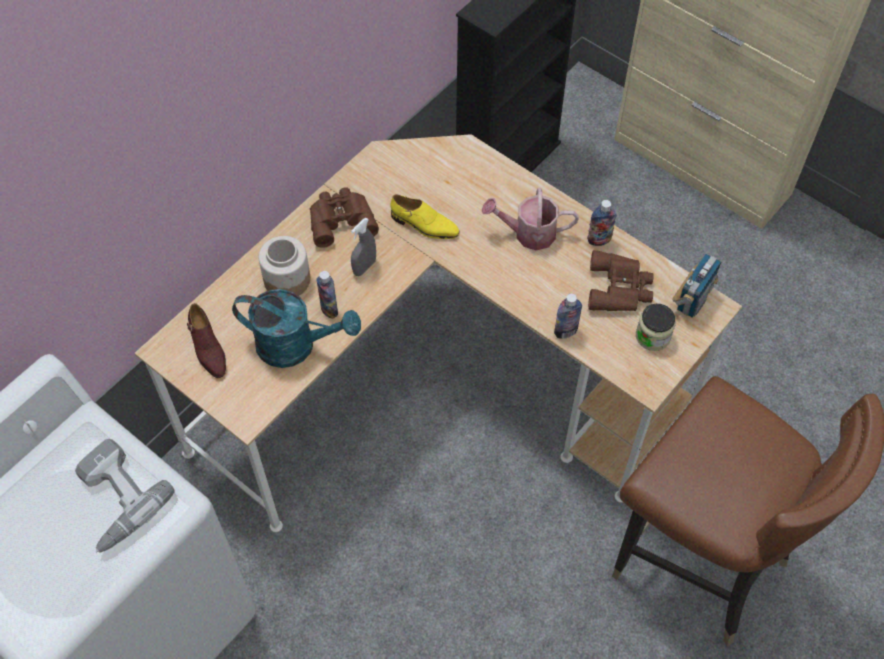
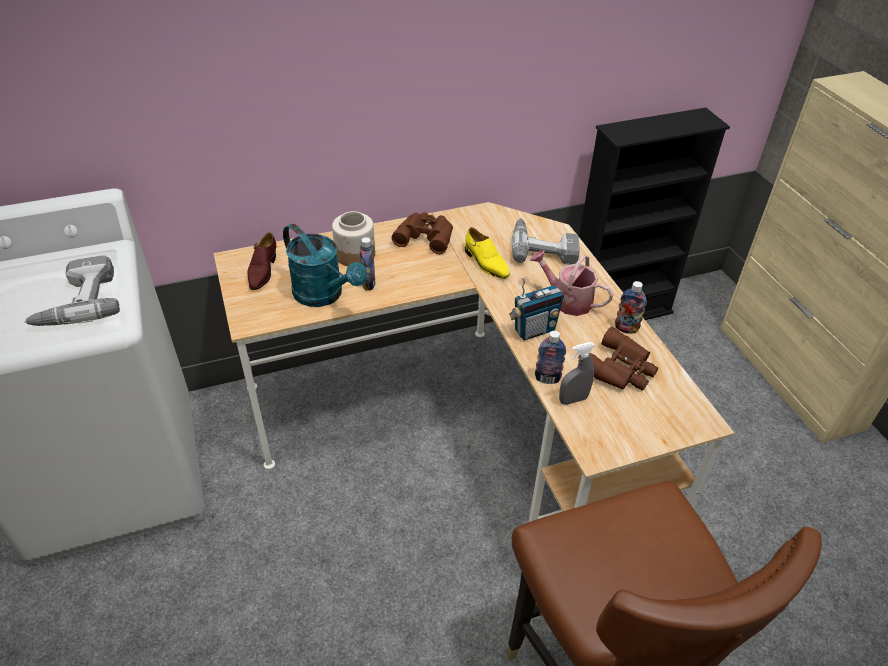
camera: 30 degrees right, 15 degrees down
(364, 267) = (418, 270): grey spray bottle -> grey spray bottle (573, 399)
(466, 177) = (543, 247): none -> power drill
(653, 336) = (626, 417): jar -> none
(692, 300) = (685, 407): radio -> radio (534, 330)

